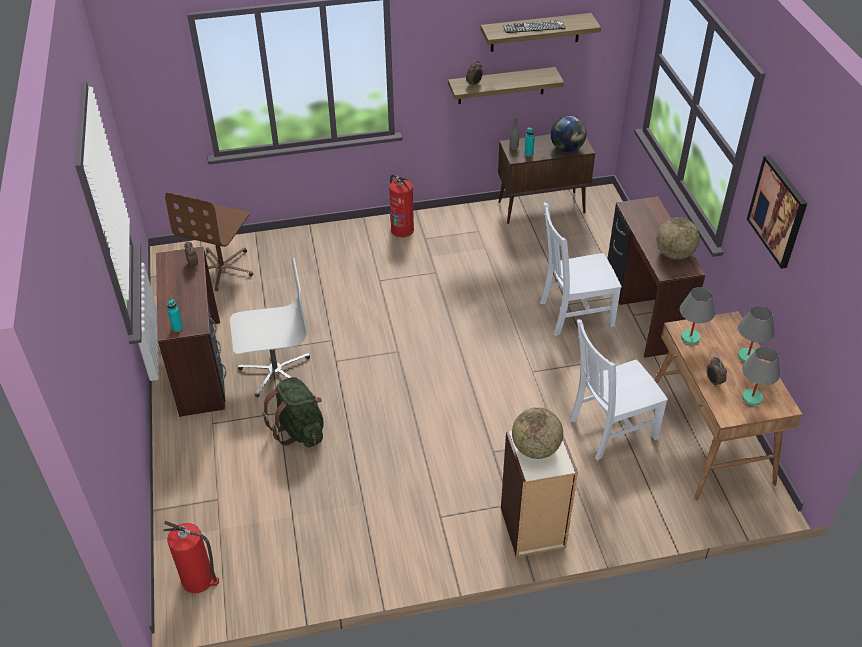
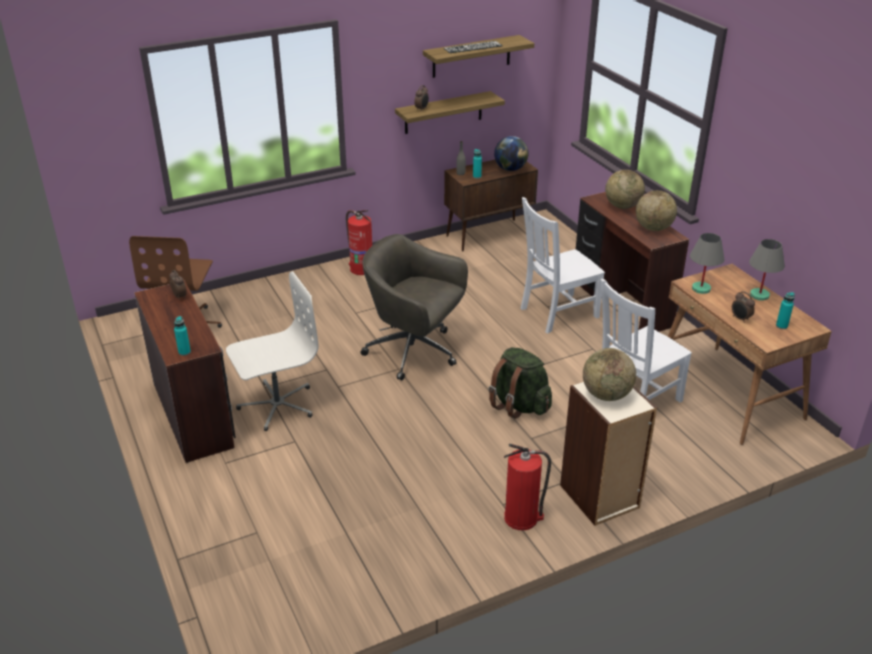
camera: 15 degrees left, 10 degrees down
(198, 579) = (263, 613): fire extinguisher -> fire extinguisher (522, 518)
(299, 430) = (323, 453): green backpack -> green backpack (518, 405)
(418, 335) = (414, 352): none -> grey office chair
(654, 220) = (622, 206): none -> globe
(752, 398) = (781, 326): grey table lamp -> turquoise bottle
(778, 211) = (764, 149): picture -> none

